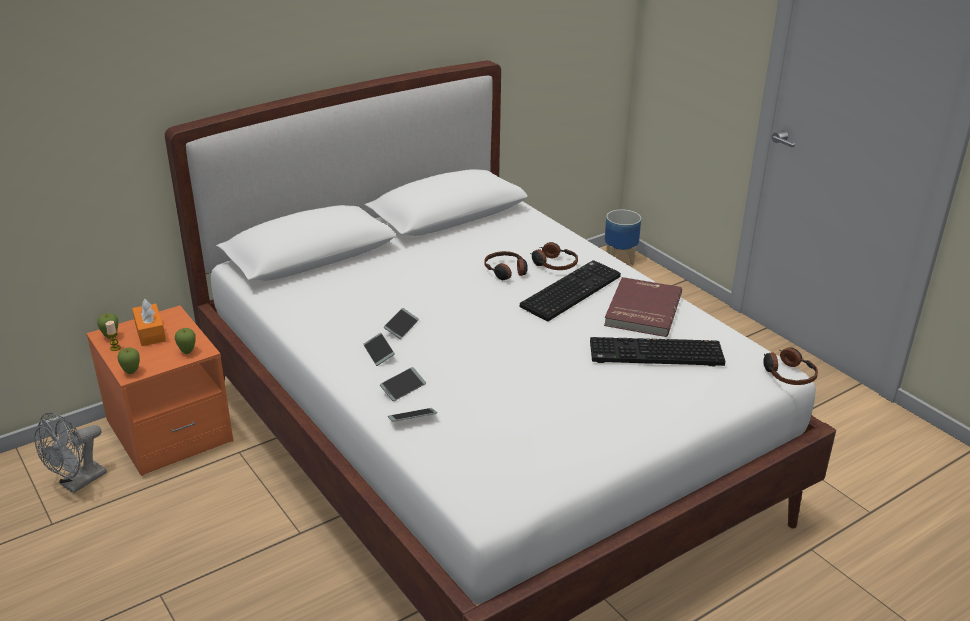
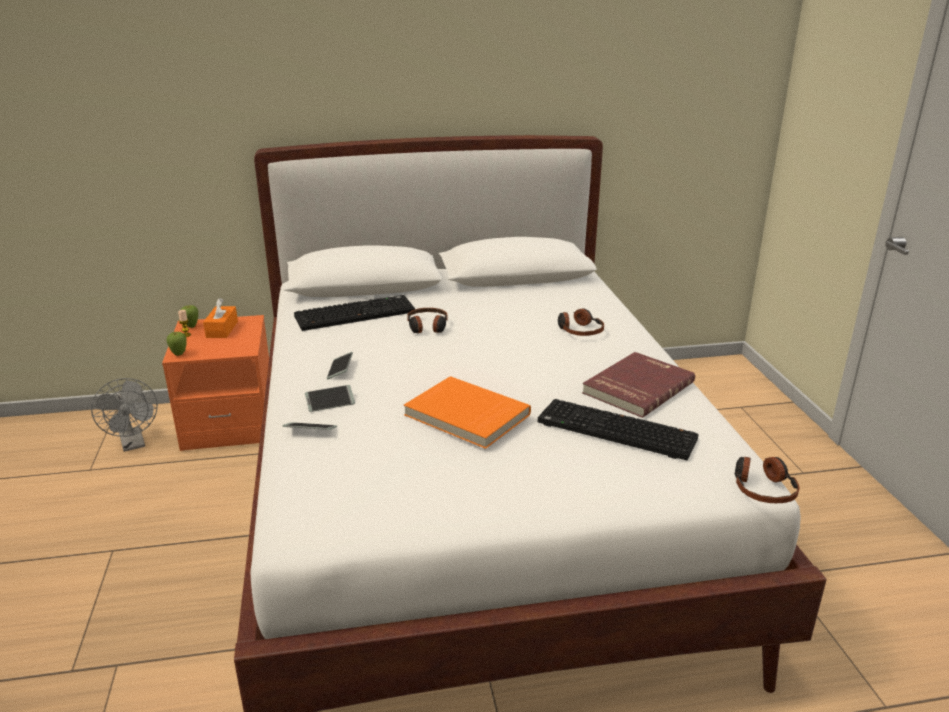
camera: 25 degrees right, 5 degrees down
(78, 483) = (134, 444): grey fan -> grey fan turned 90 degrees counterclockwise
(187, 352) = (234, 349): apple -> none
(401, 327) = (381, 353): phone -> none
(506, 271) = (526, 328): headphones -> headphones (427, 327)
(533, 371) = (465, 416): none -> orange book
(570, 290) = (574, 355): keyboard -> keyboard (356, 313)
(619, 258) = (732, 369): planter -> none

